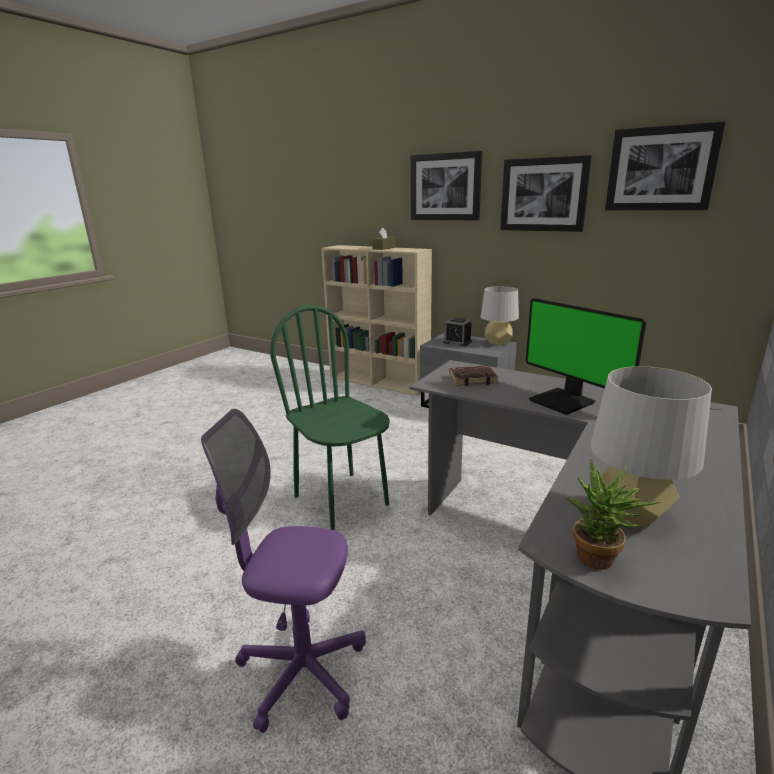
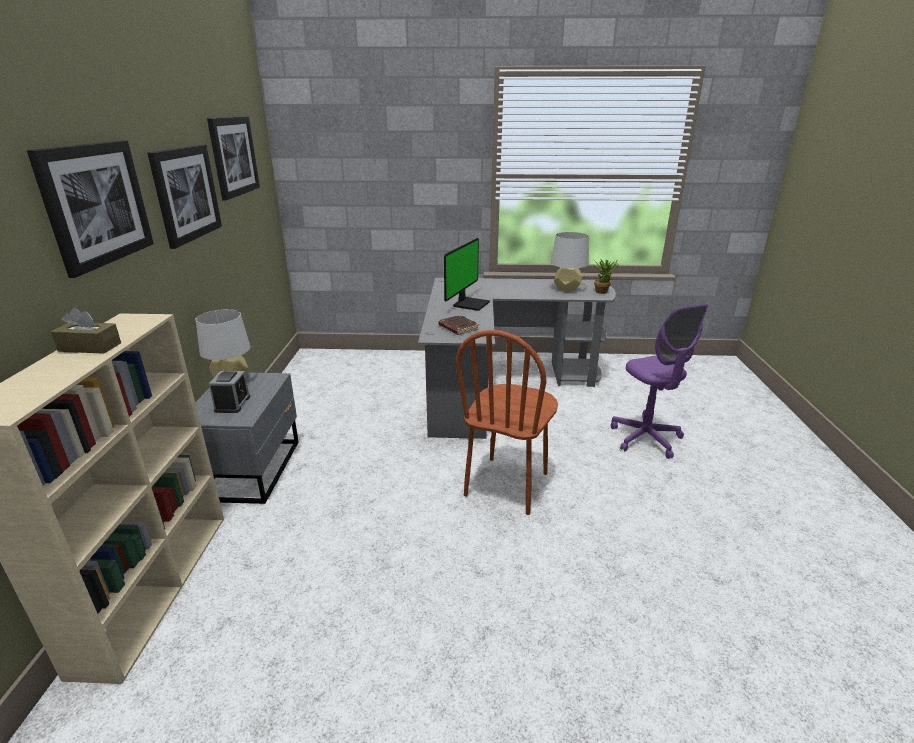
camera: 120 degrees left, 5 degrees up
(342, 500) = (507, 484): green chair -> brown chair

